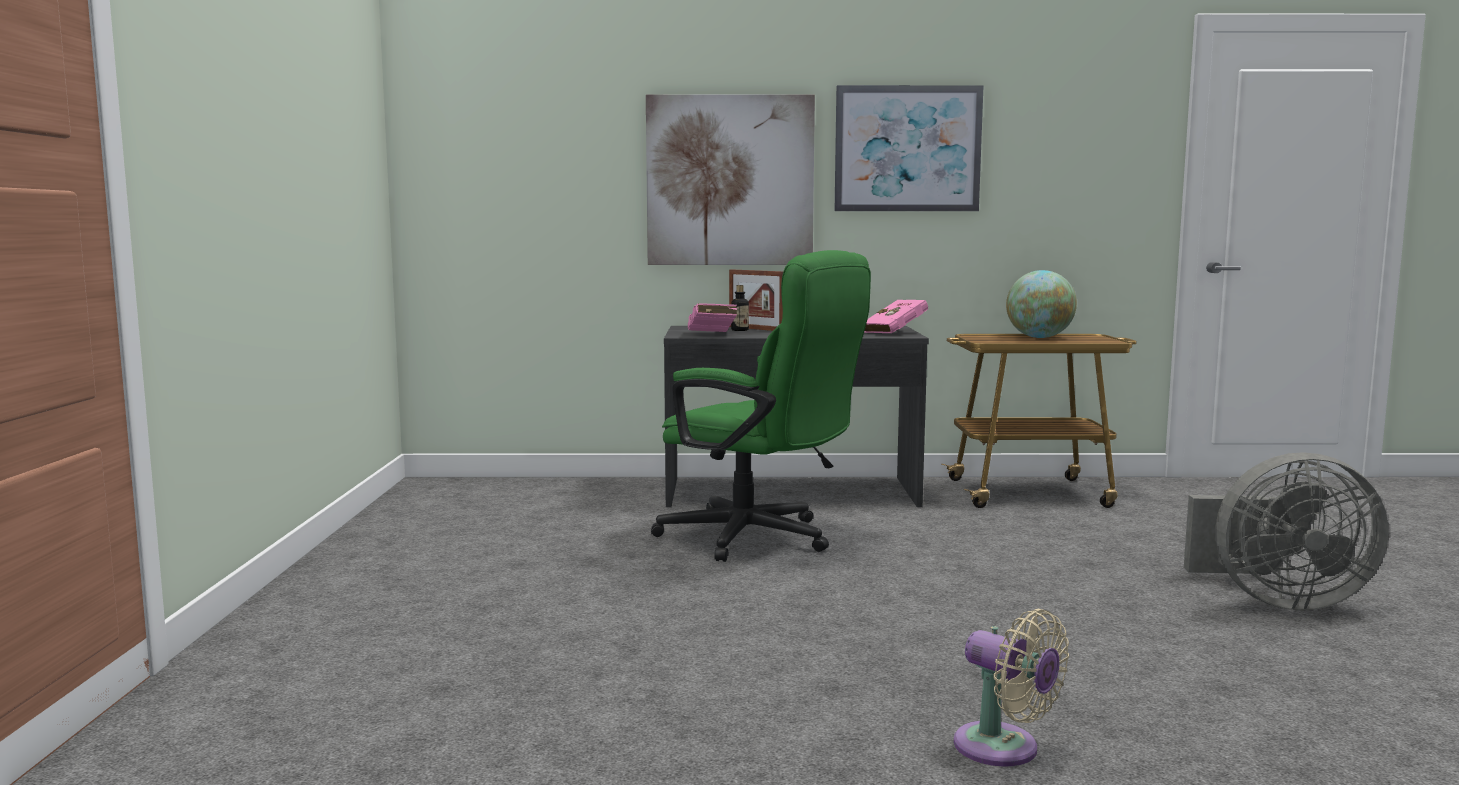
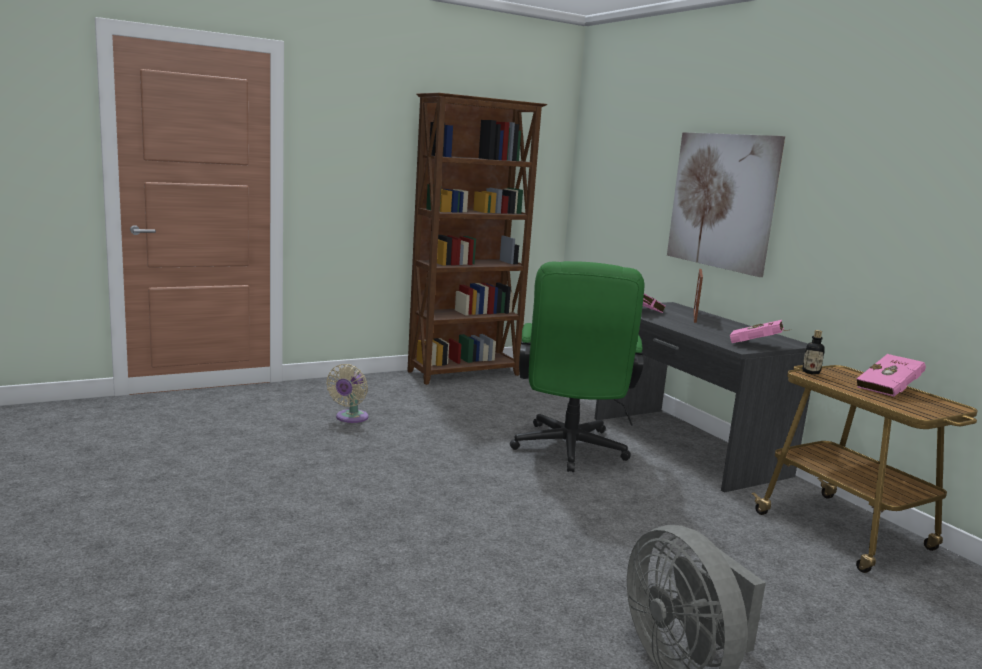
camera: 60 degrees right, 5 degrees up
(386, 531) = (465, 373): none -> brown bookcase
(739, 330) = (678, 314): bottle -> bottle (811, 372)
(907, 149) = (847, 188): picture -> none
(1004, 749) = (301, 556): beige fan -> beige fan (350, 418)
(1039, 337) = (890, 390): globe -> pink book

